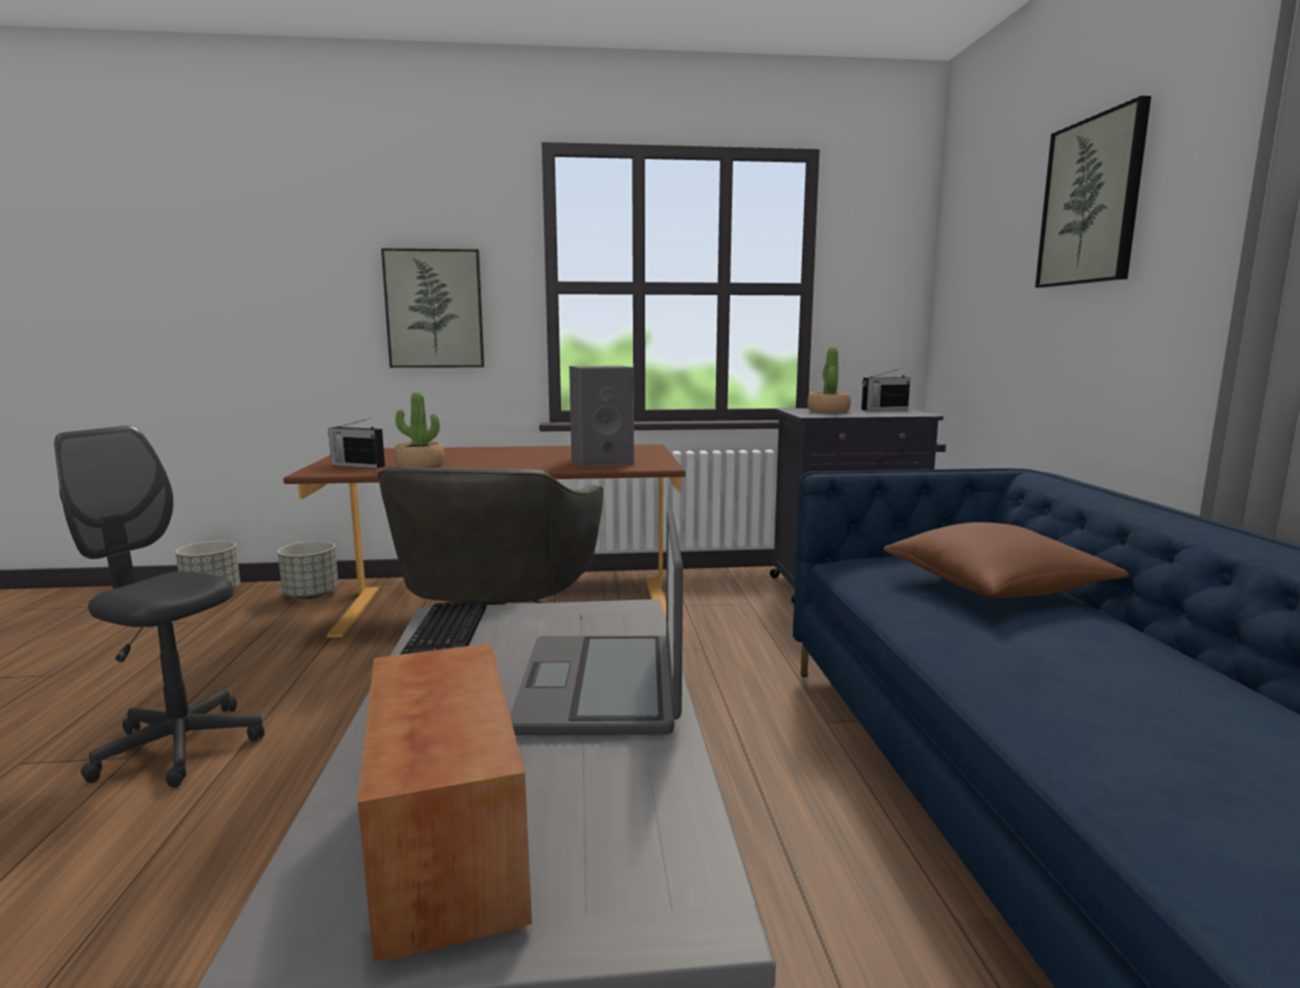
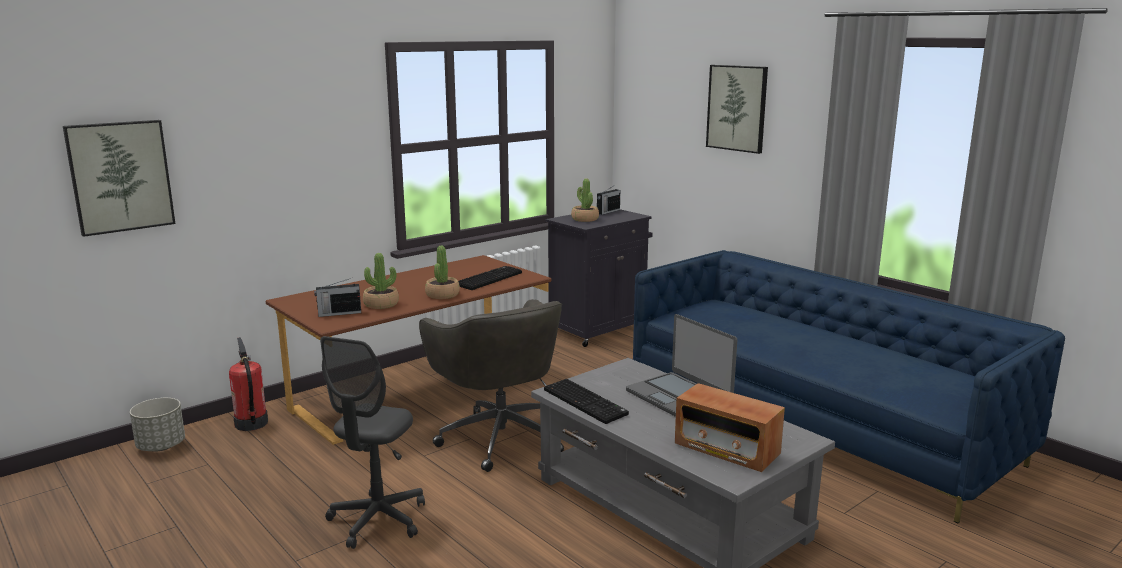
camera: 35 degrees left, 5 degrees up
(179, 747) = (378, 520): grey office chair -> grey office chair turned 60 degrees counterclockwise
(311, 595) = (251, 424): grey planter -> fire extinguisher
(434, 309) = (314, 175): picture -> picture (120, 176)
(506, 466) = (442, 295): none -> potted plant
(603, 461) = (488, 279): grey speaker -> keyboard
(996, 587) = (747, 317): brown pillow -> none

